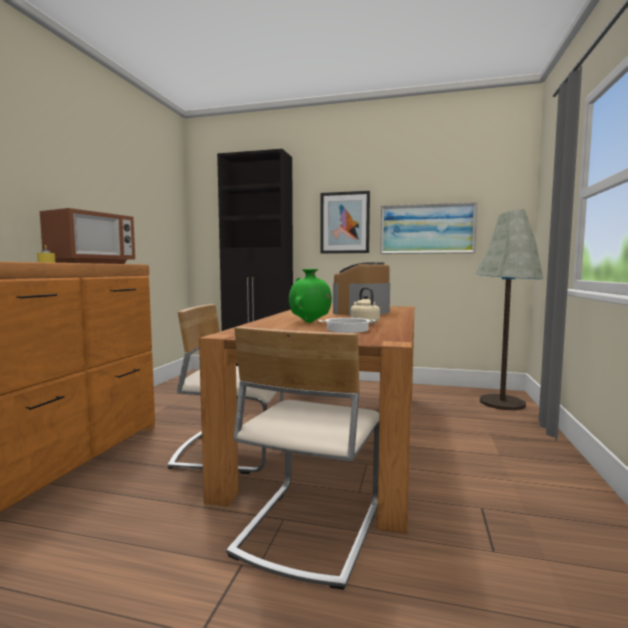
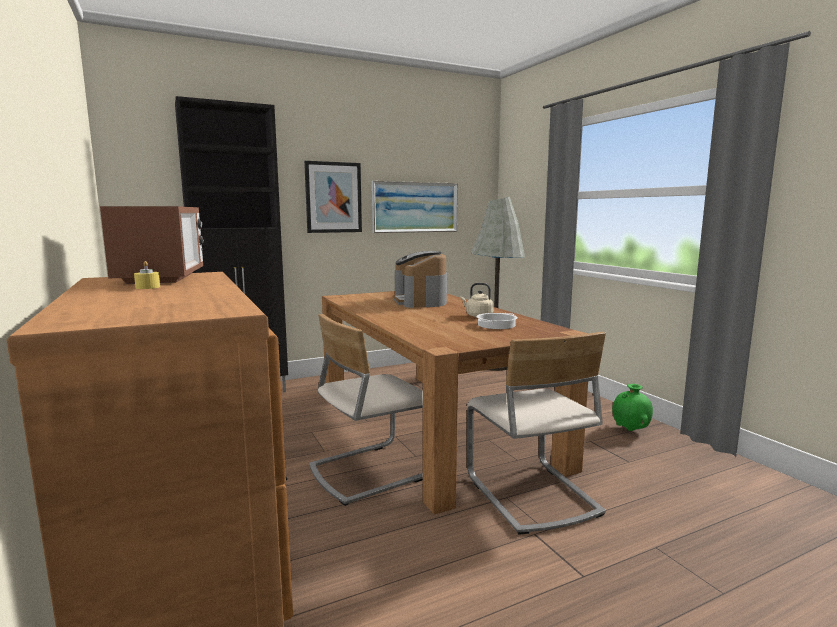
camera: 40 degrees left, 5 degrees up
(310, 323) = (439, 322): green vase -> green vase (630, 430)

